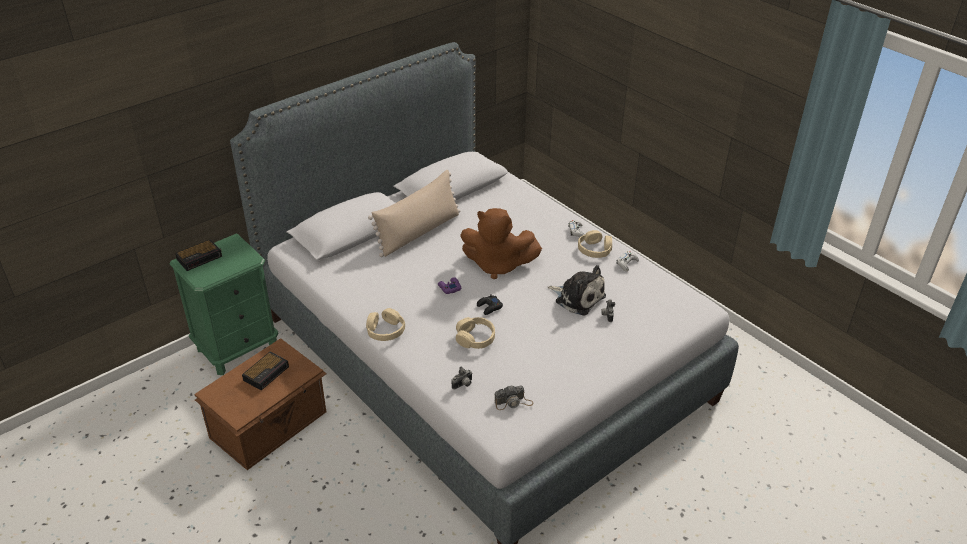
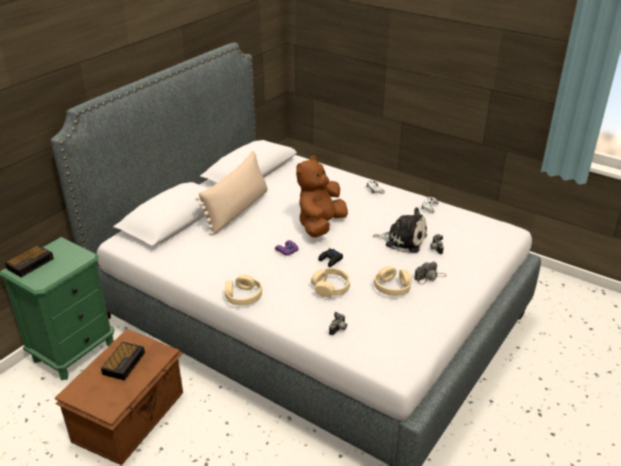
camera: 15 degrees left, 5 degrees down
(497, 265) = (320, 225): brown plush toy -> brown plush toy turned 120 degrees clockwise
(513, 402) = (393, 336): camera -> camera (430, 277)
(595, 250) = (397, 201): beige headphones -> beige headphones (392, 287)

